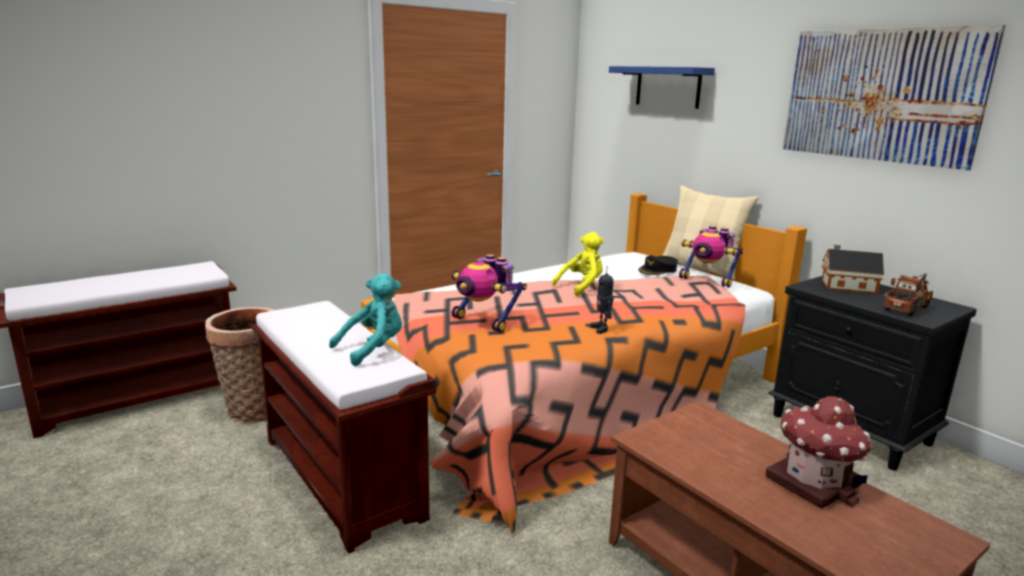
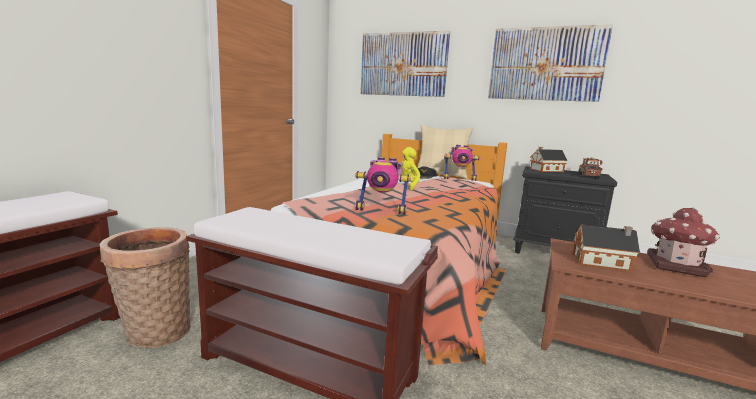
camera: 30 degrees left, 5 degrees down
(373, 349) = (358, 232): turquoise plush toy -> none
(601, 329) = (458, 205): toy robot -> none
(668, 87) = (403, 64): blue shelf -> picture
(697, 450) = (603, 263): none -> toy house

